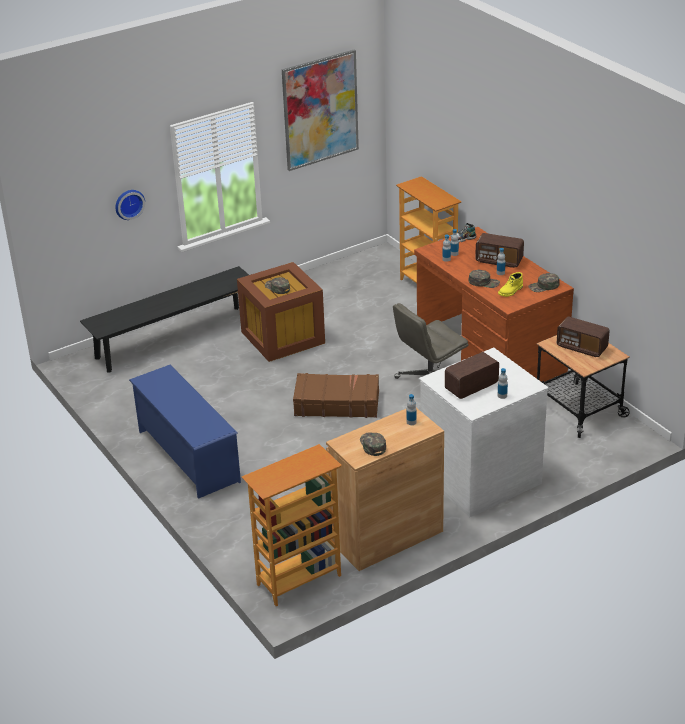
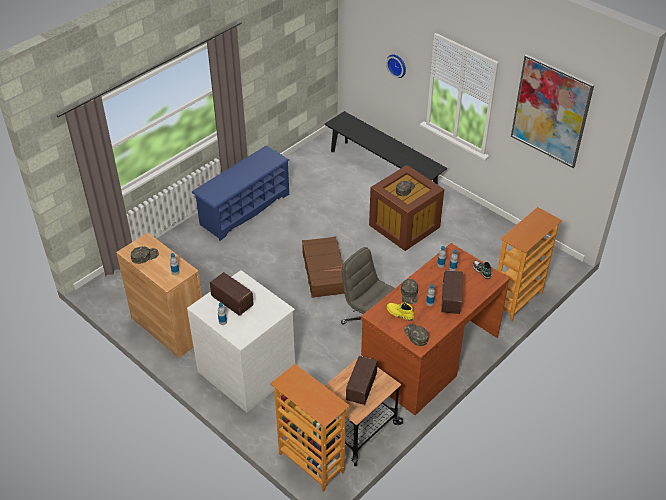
camera: 75 degrees right, 10 degrees up
(299, 581) = (120, 289): bookcase -> bookcase (310, 463)

